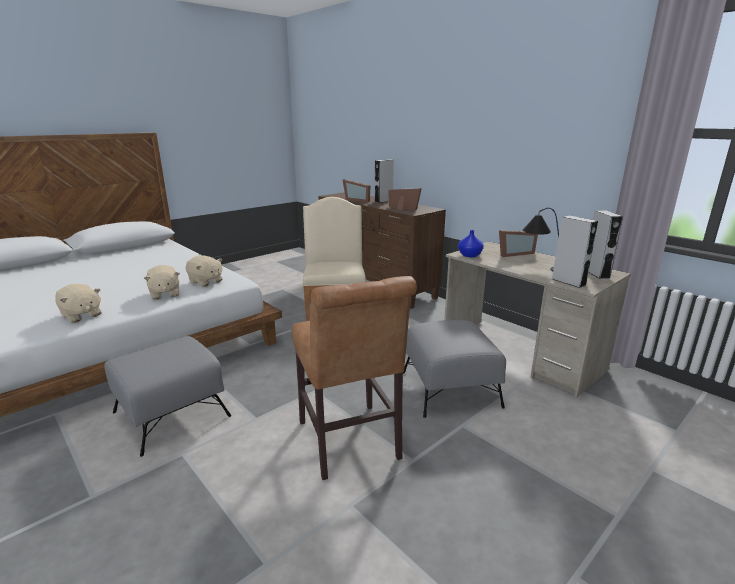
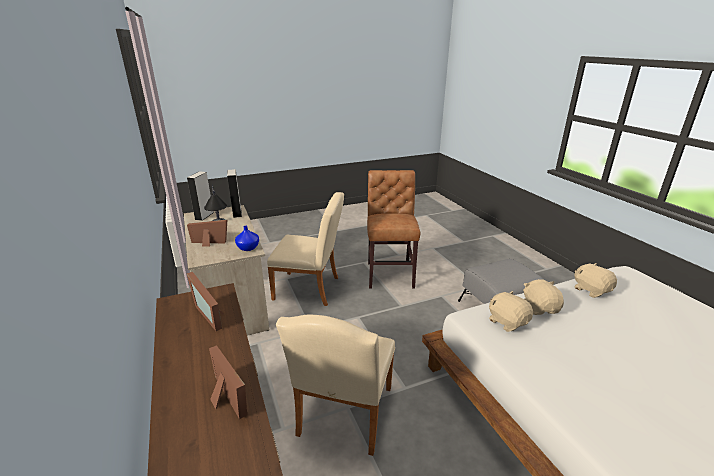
camera: 160 degrees left, 5 degrees up
(383, 201) = (185, 373): grey speaker -> none
(450, 388) = (311, 289): grey ottoman -> beige chair

